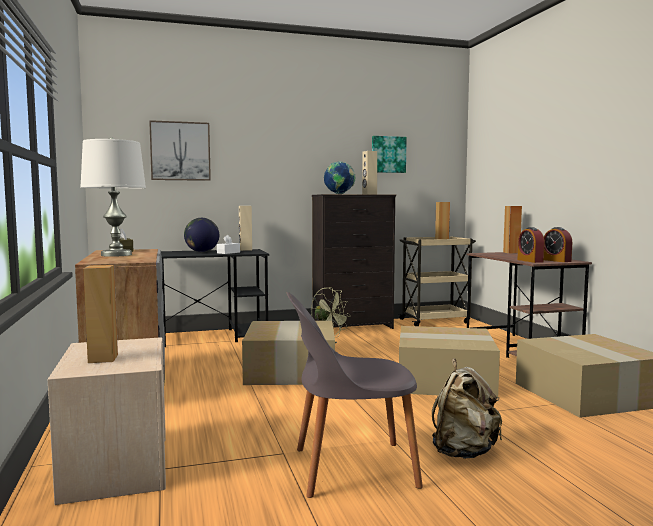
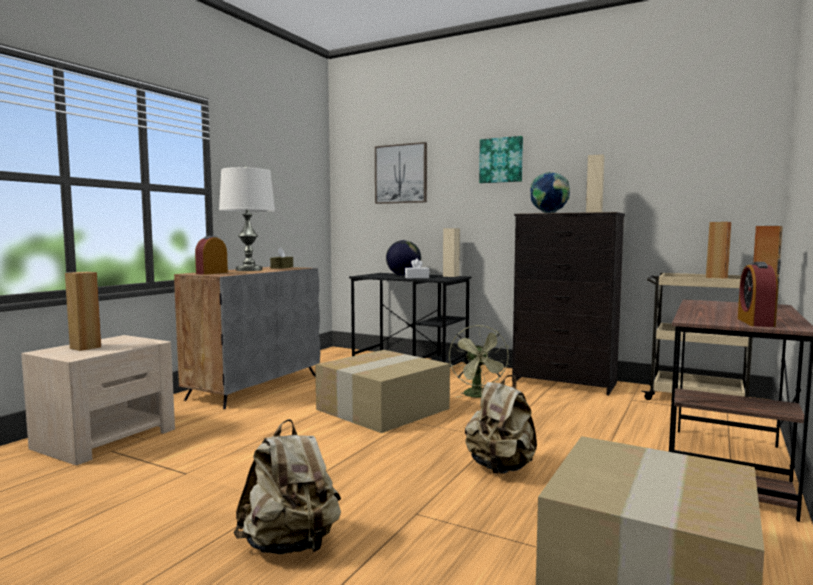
camera: 45 degrees right, 0 degrees up
(350, 468) = (182, 508): grey chair -> none
(388, 154) = (643, 157): picture -> picture (501, 160)
(446, 380) = (500, 468): cardboard box -> beige backpack
(530, 261) = (700, 317): alarm clock -> alarm clock (212, 273)

